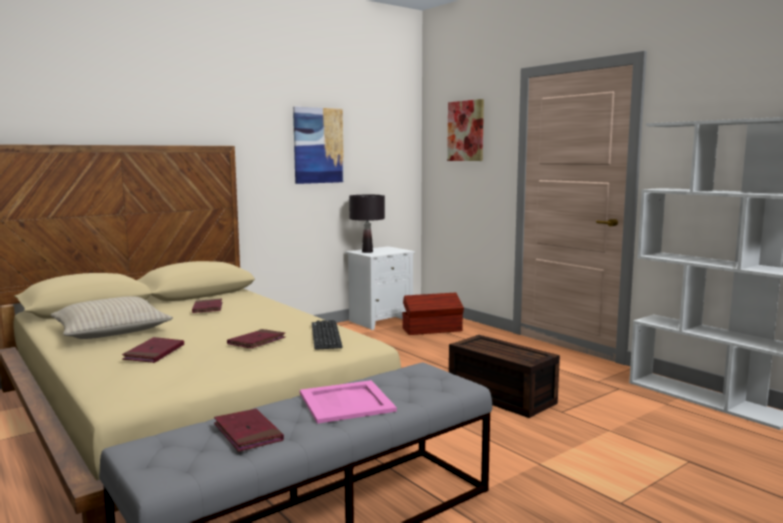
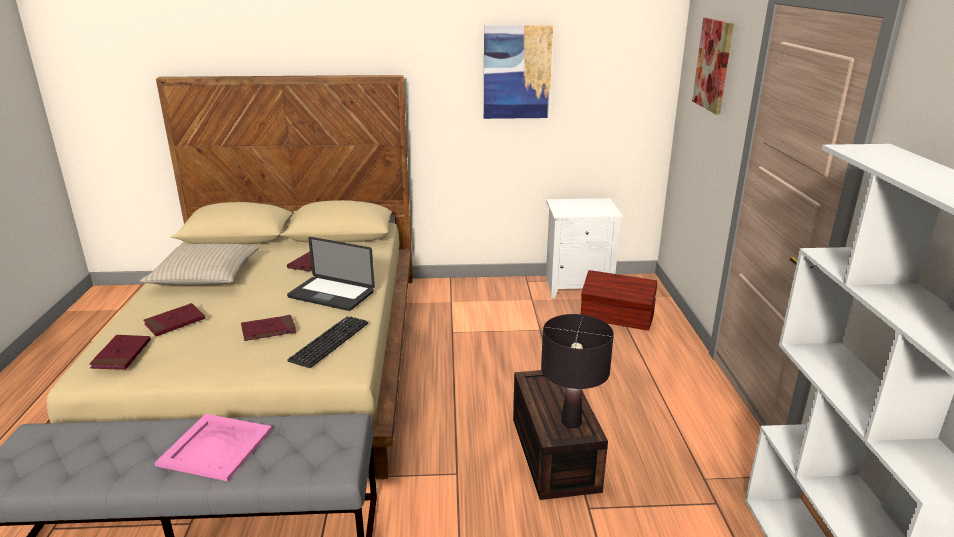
camera: 35 degrees right, 15 degrees up
(248, 433) = (101, 453): red book -> red book (121, 355)
(269, 317) = (331, 295): none -> laptop
(367, 252) = (565, 206): black table lamp -> black table lamp (571, 422)

